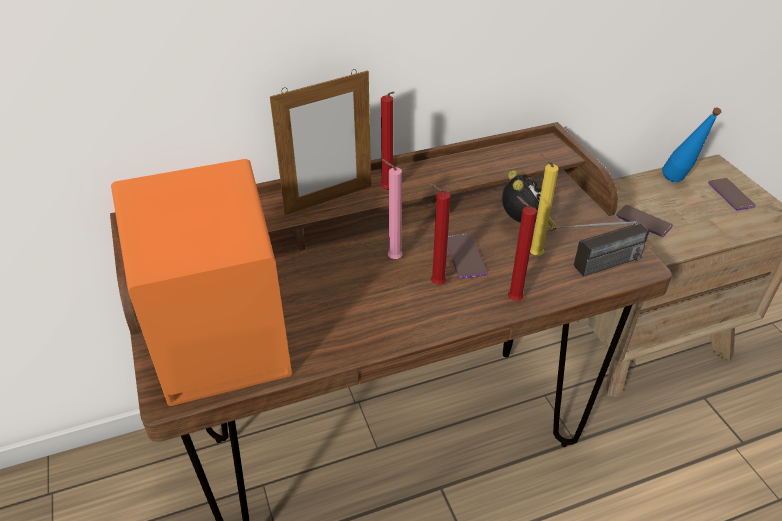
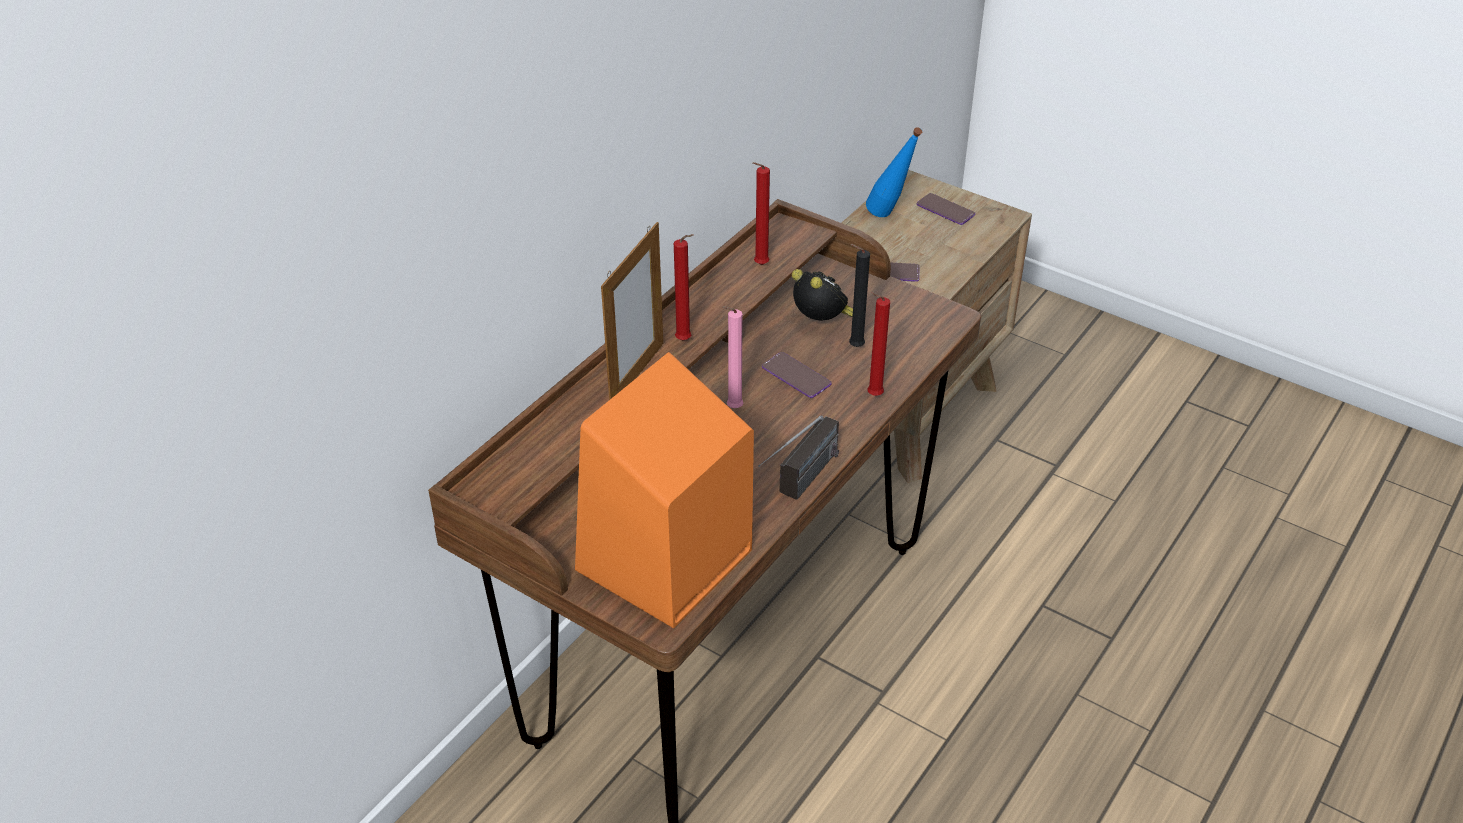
camera: 35 degrees left, 0 degrees up
(435, 284) = (794, 413): red candle -> red candle (759, 265)
(533, 254) = (854, 347): yellow candle -> black candle
(592, 268) = (914, 337): radio -> radio (799, 486)

